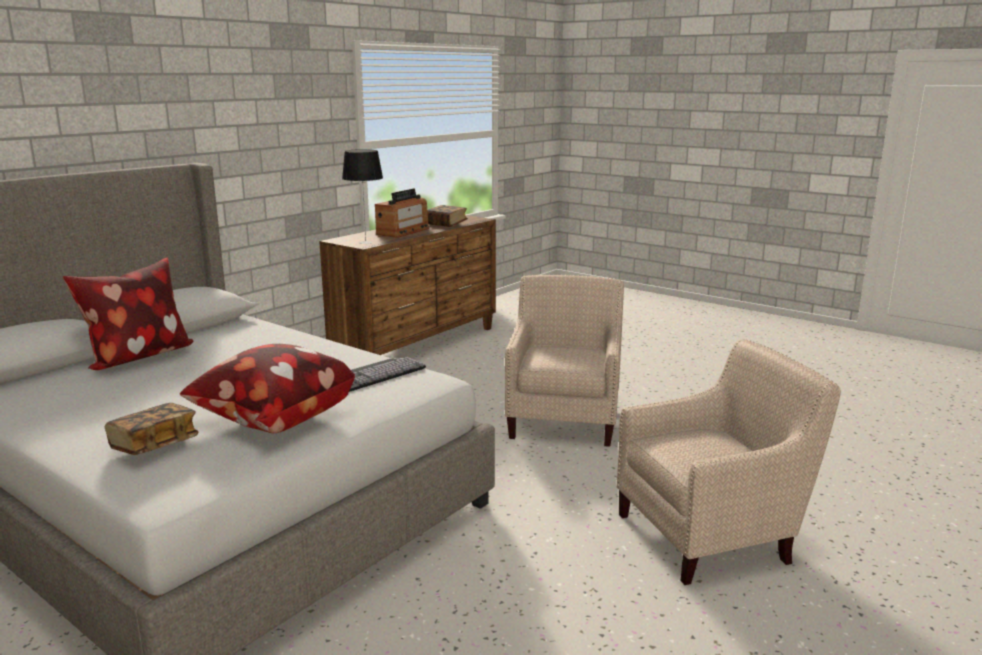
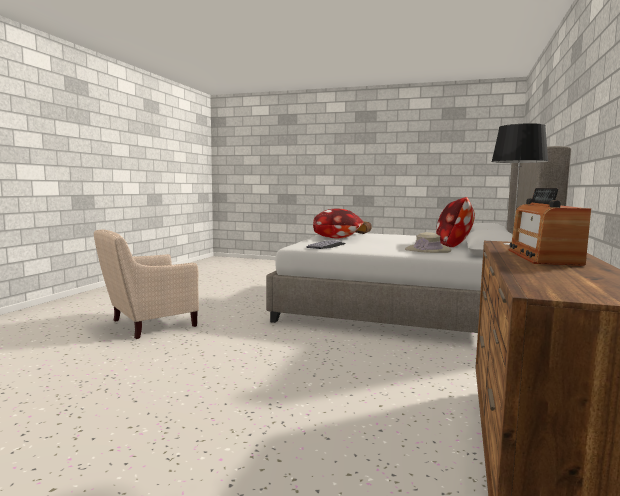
camera: 160 degrees right, 10 degrees down
(250, 340) = (427, 250): none -> beige hat
(446, 224) = (544, 273): book -> none
(565, 419) = (239, 374): beige armchair -> none

